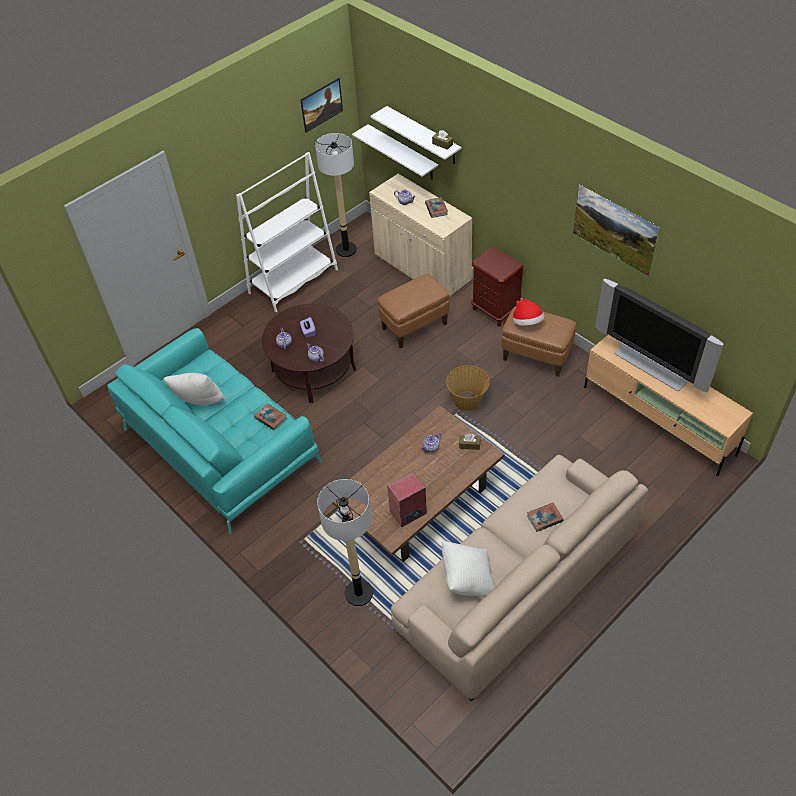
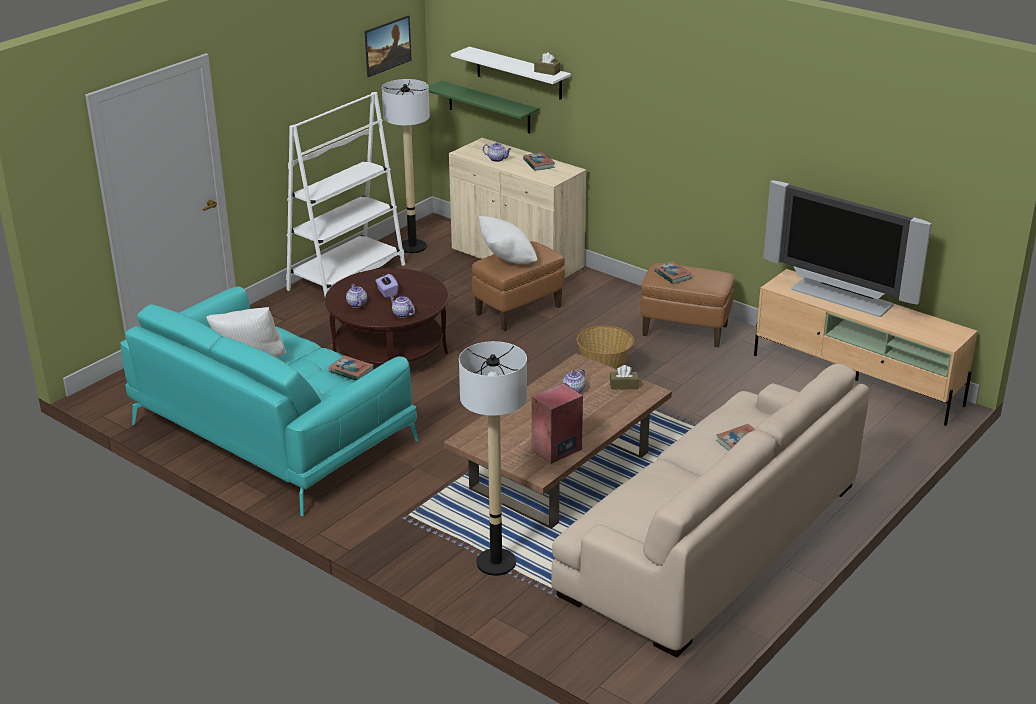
camera: 10 degrees left, 20 degrees down
(402, 153) = (489, 107): white shelf -> green shelf
(467, 579) = (652, 502): white pillow -> white pillow (507, 259)
(495, 310) = (621, 292): brown nightstand -> none
(527, 322) = (672, 275): hat -> book
(611, 242) = (774, 144): picture -> none

